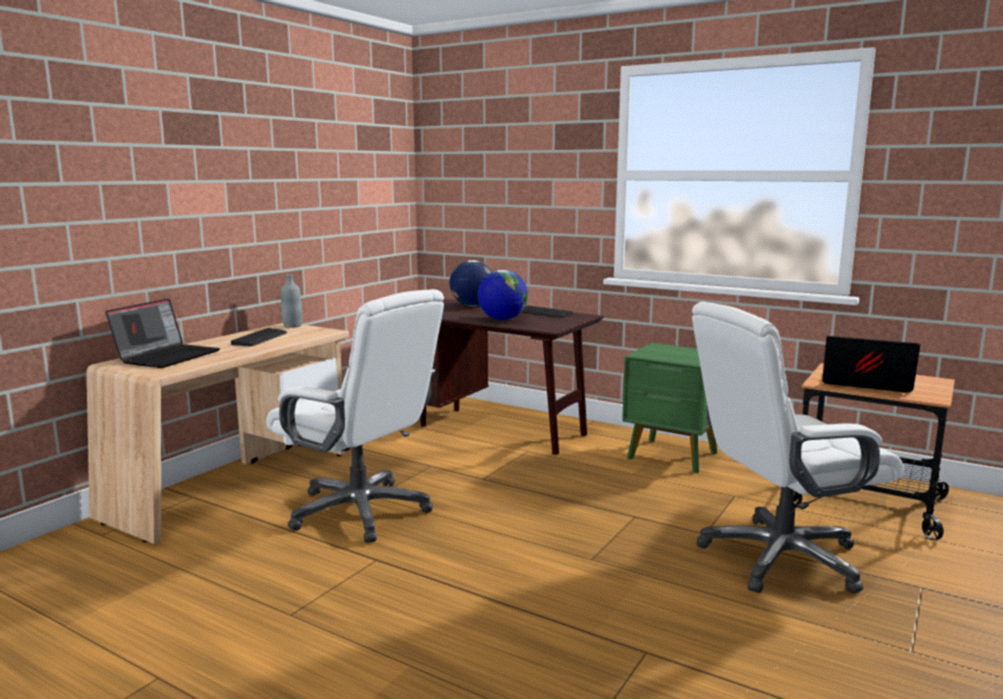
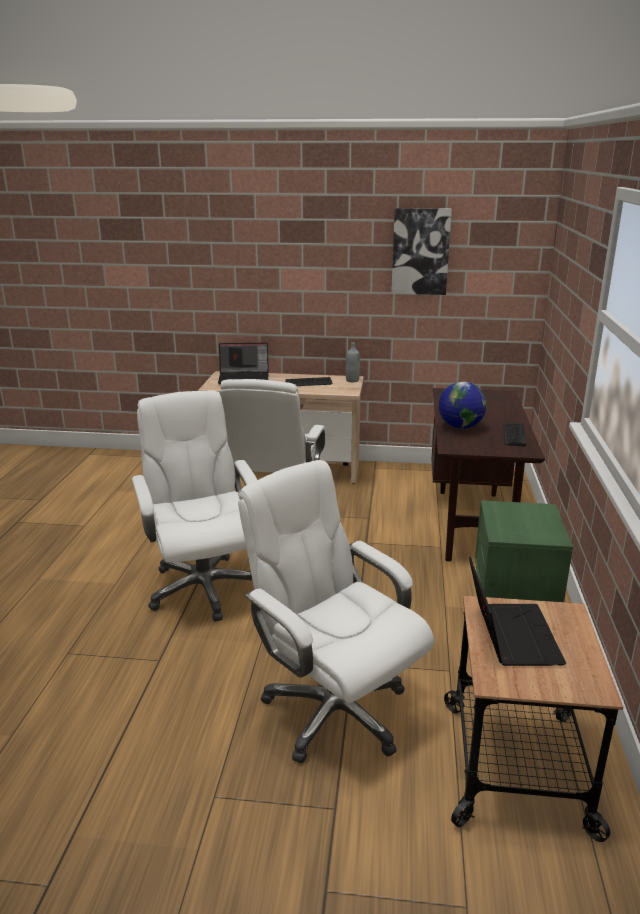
camera: 65 degrees right, 10 degrees up
(320, 157) = (420, 251): none -> picture
(472, 305) = (502, 407): globe -> none
(490, 590) = (203, 587): none -> white office chair

